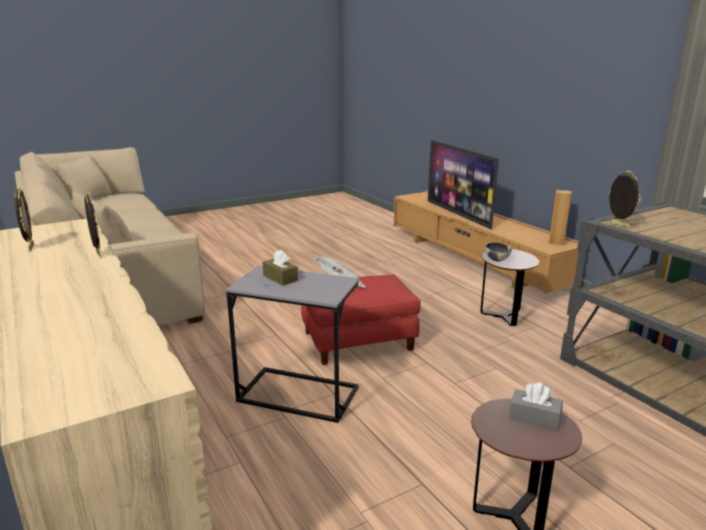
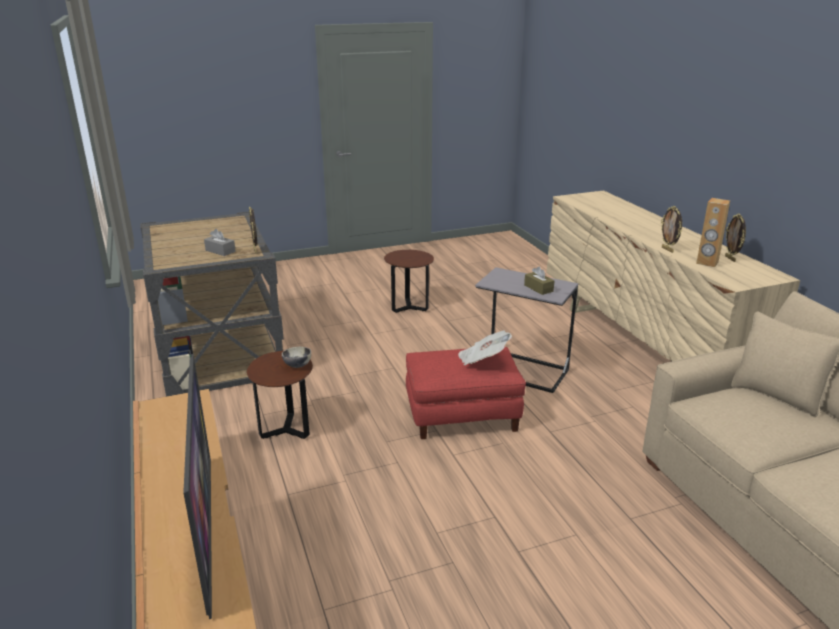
camera: 170 degrees left, 5 degrees up
(534, 417) = (401, 259): grey tissue box -> grey tissue box (220, 251)
(556, 242) = (161, 413): brown speaker -> brown speaker (707, 263)

